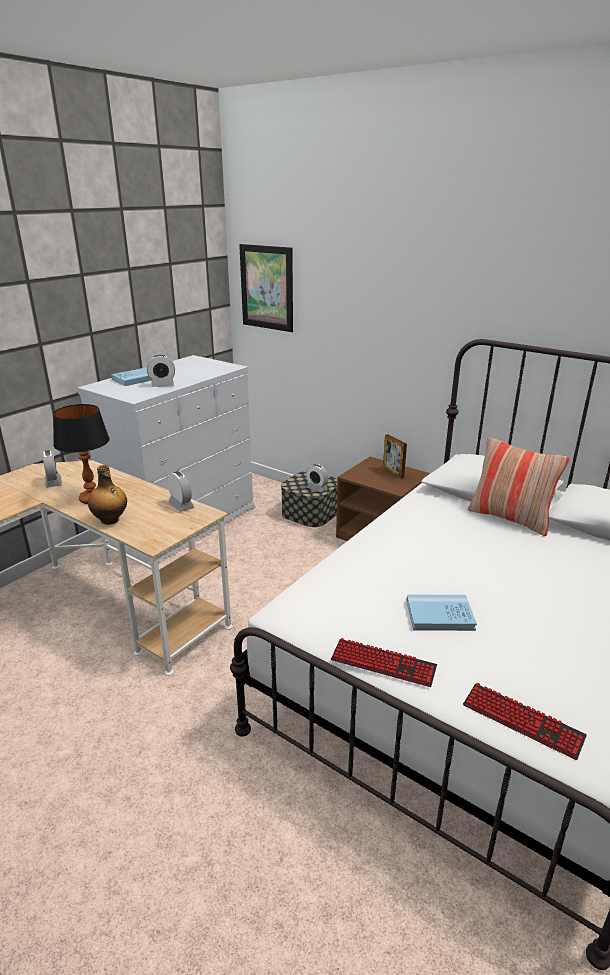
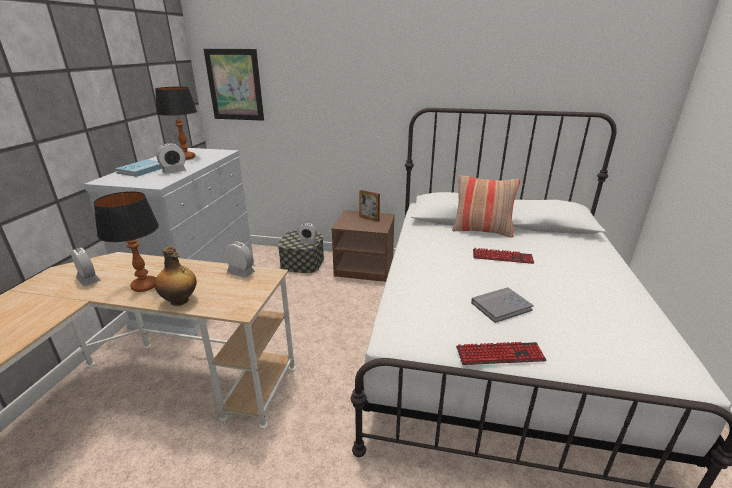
camera: 25 degrees left, 0 degrees up
(188, 369) = (186, 158): none -> table lamp
(440, 615) = (501, 306): blue book -> grey book
(522, 721) = (618, 364): keyboard -> keyboard (502, 257)

